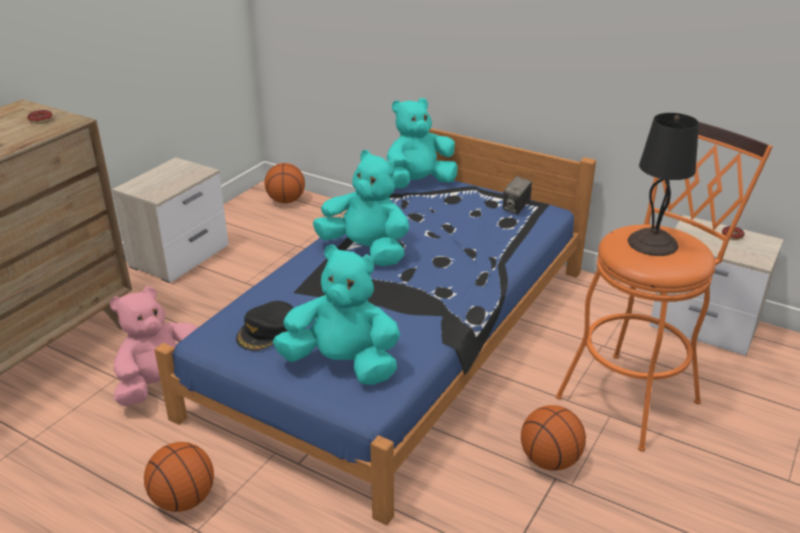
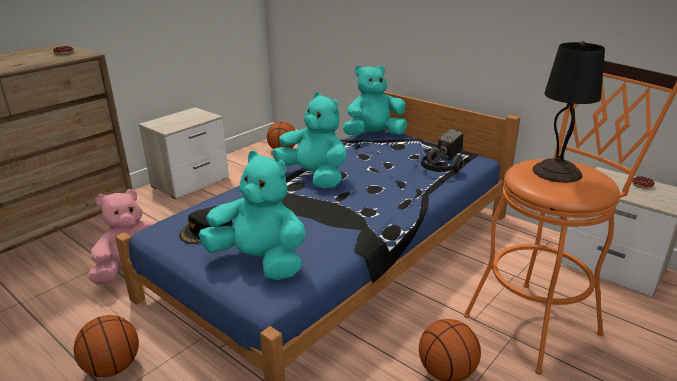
camera: 10 degrees right, 5 degrees down
(508, 230) = (438, 170): none -> headphones

